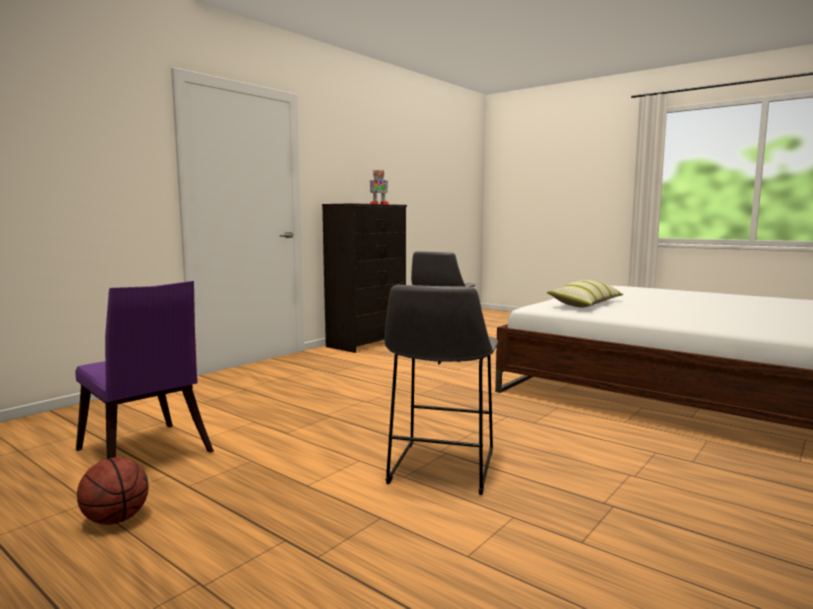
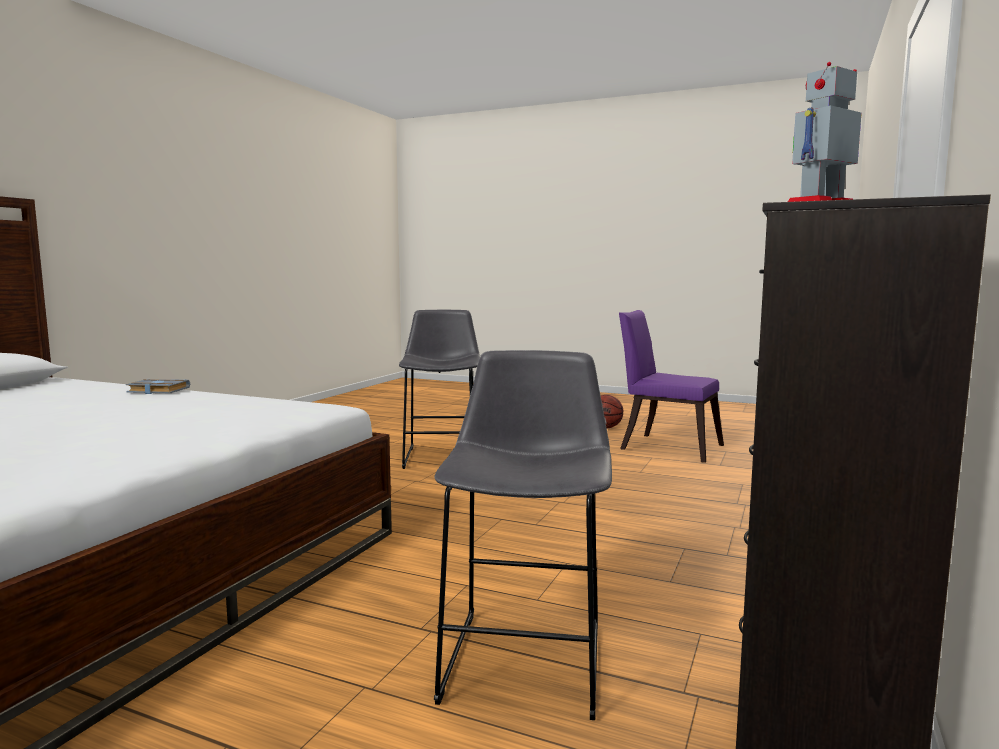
camera: 165 degrees right, 0 degrees up
(585, 304) = (235, 414): pillow -> none
(695, 322) = (157, 391): none -> grey book

